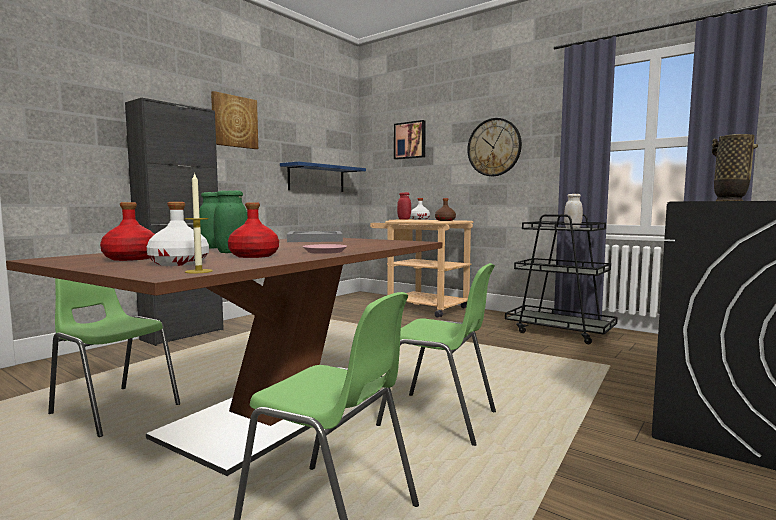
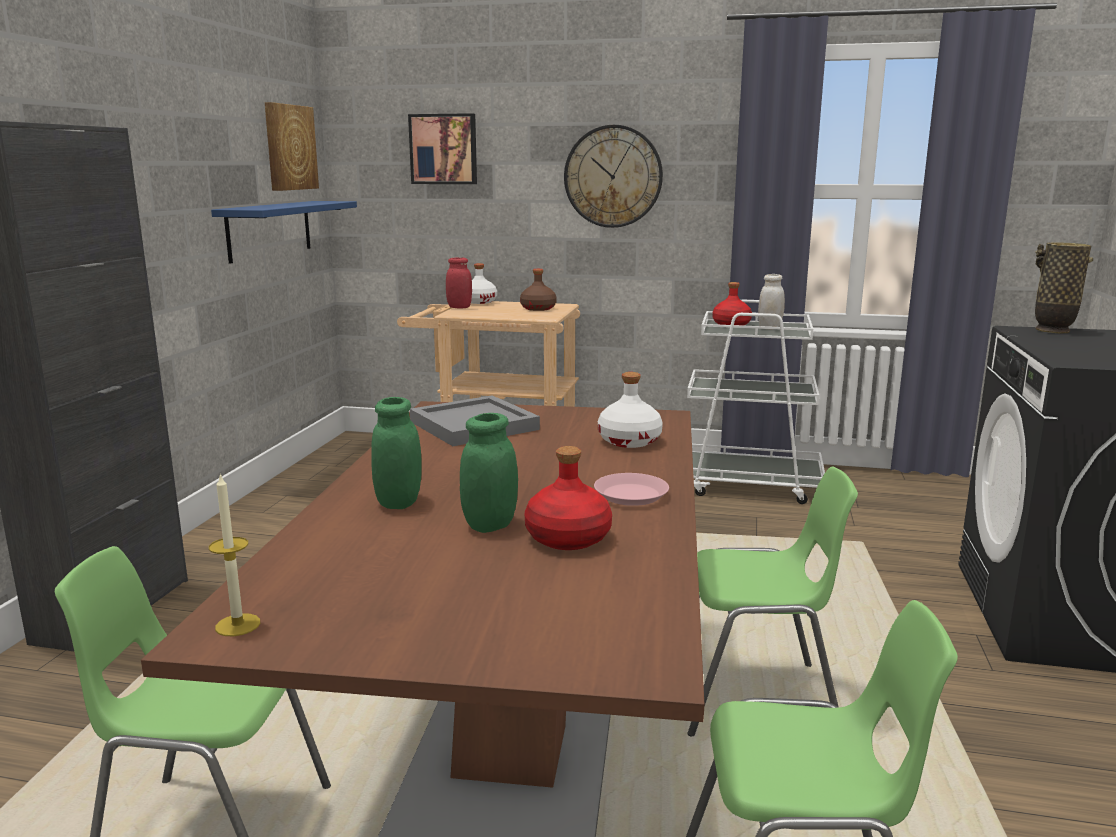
camera: 25 degrees left, 10 degrees up
(131, 258) = (389, 596): red bottle -> red bottle (732, 324)
(179, 263) = (536, 603): white bottle -> white bottle (630, 441)
(199, 271) = (658, 637): candle -> candle (238, 625)
(234, 121) = (128, 133): picture -> picture (289, 147)
(560, 332) = (746, 484): black cart -> white cart

